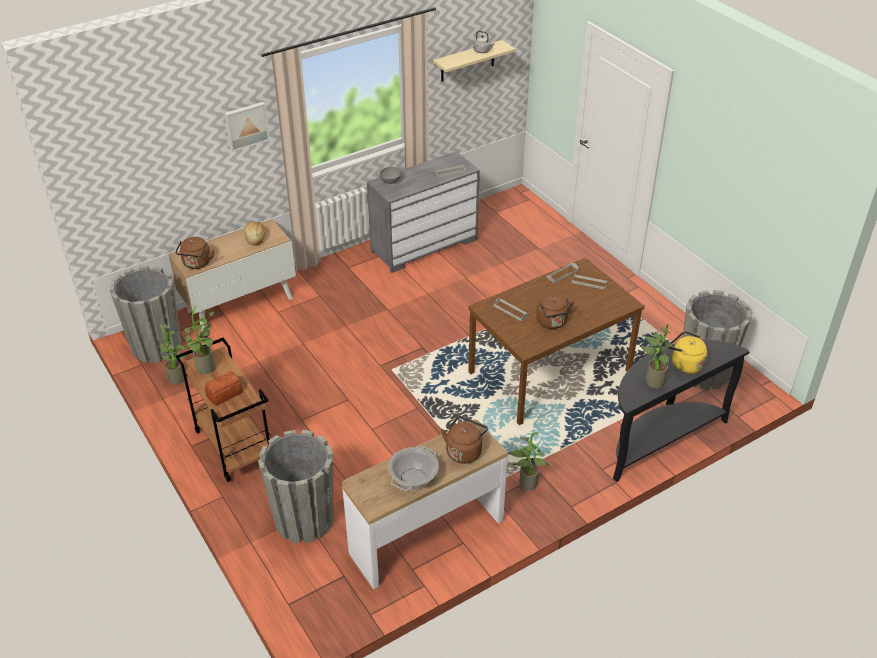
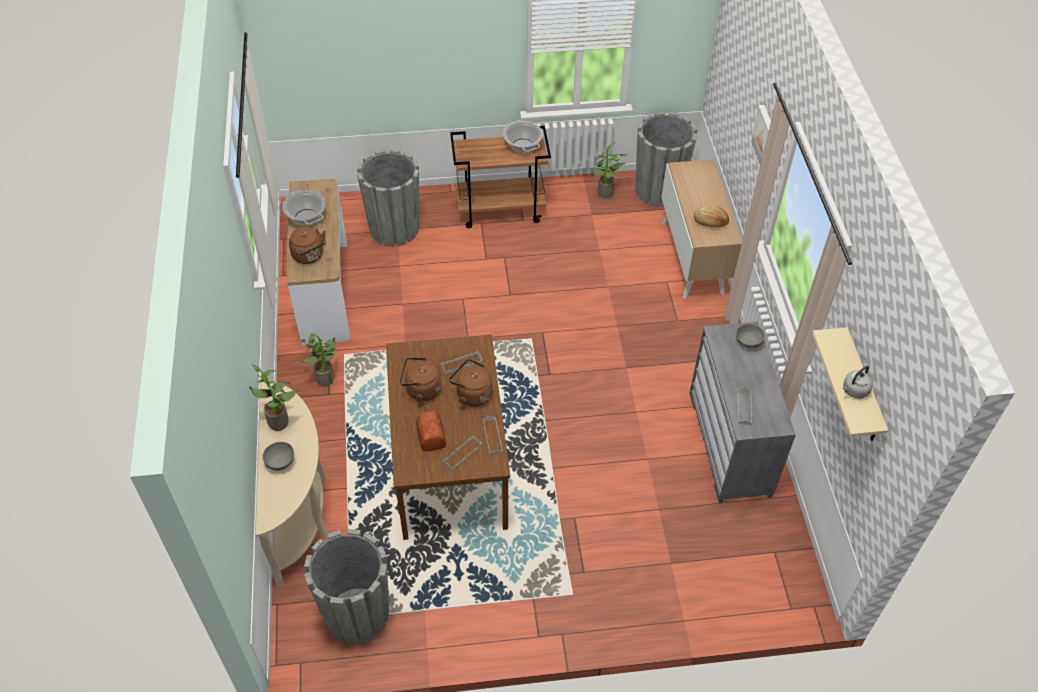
camera: 115 degrees right, 10 degrees up
(196, 264) = (686, 173): brown kettle -> brown kettle (472, 394)
(207, 370) = (522, 146): potted plant -> cooking pot
(225, 393) = (486, 149): bread -> bread (430, 436)
(659, 439) = (300, 511): black console table -> beige console table
(684, 364) = (281, 462): yellow kettle -> grey bowl

